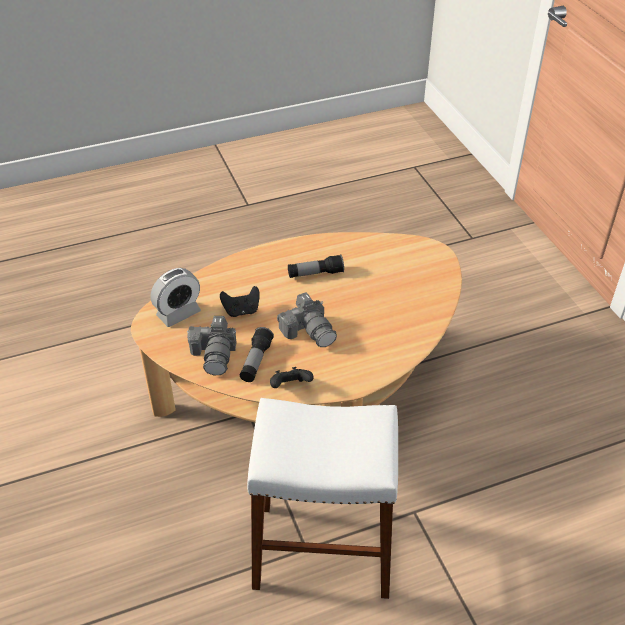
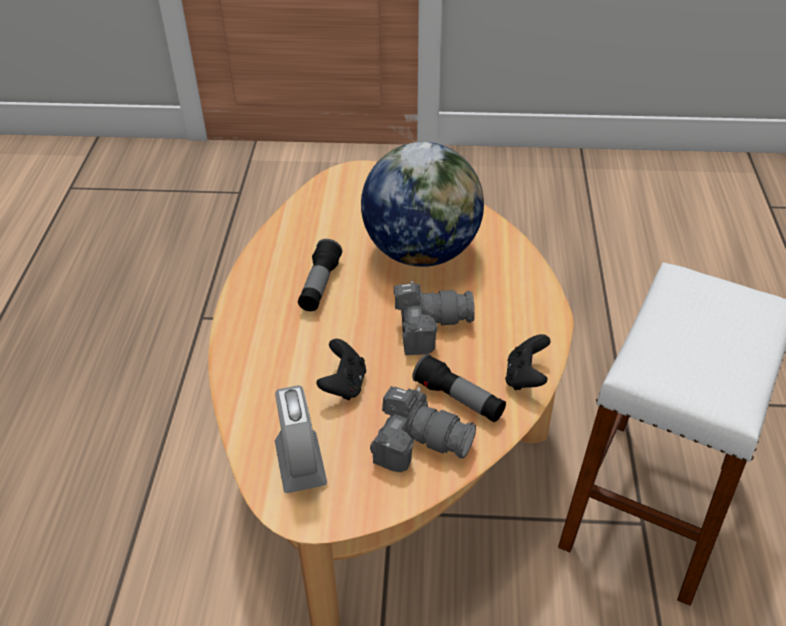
camera: 65 degrees left, 0 degrees up
(376, 307) = (421, 251): none -> globe

